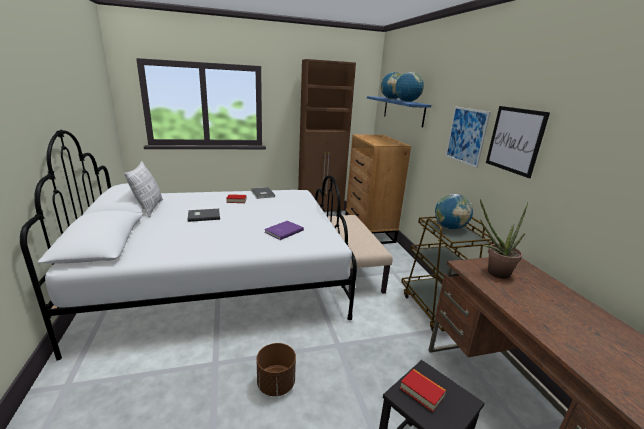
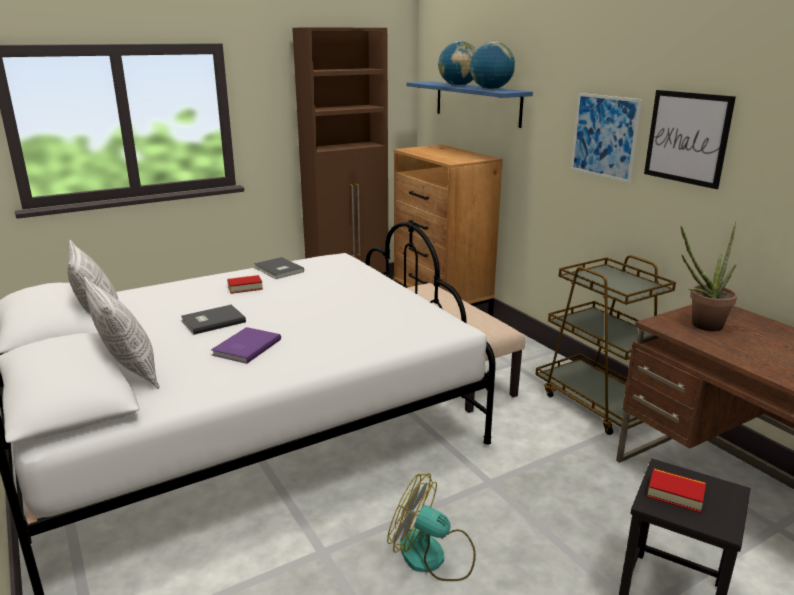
camera: 15 degrees left, 0 degrees up
(137, 236) = (129, 372): none -> pillow
(275, 384) = (433, 556): brown planter -> fan
(283, 231) = (364, 323): purple book -> purple book (245, 347)
(450, 228) = (606, 276): globe -> none

